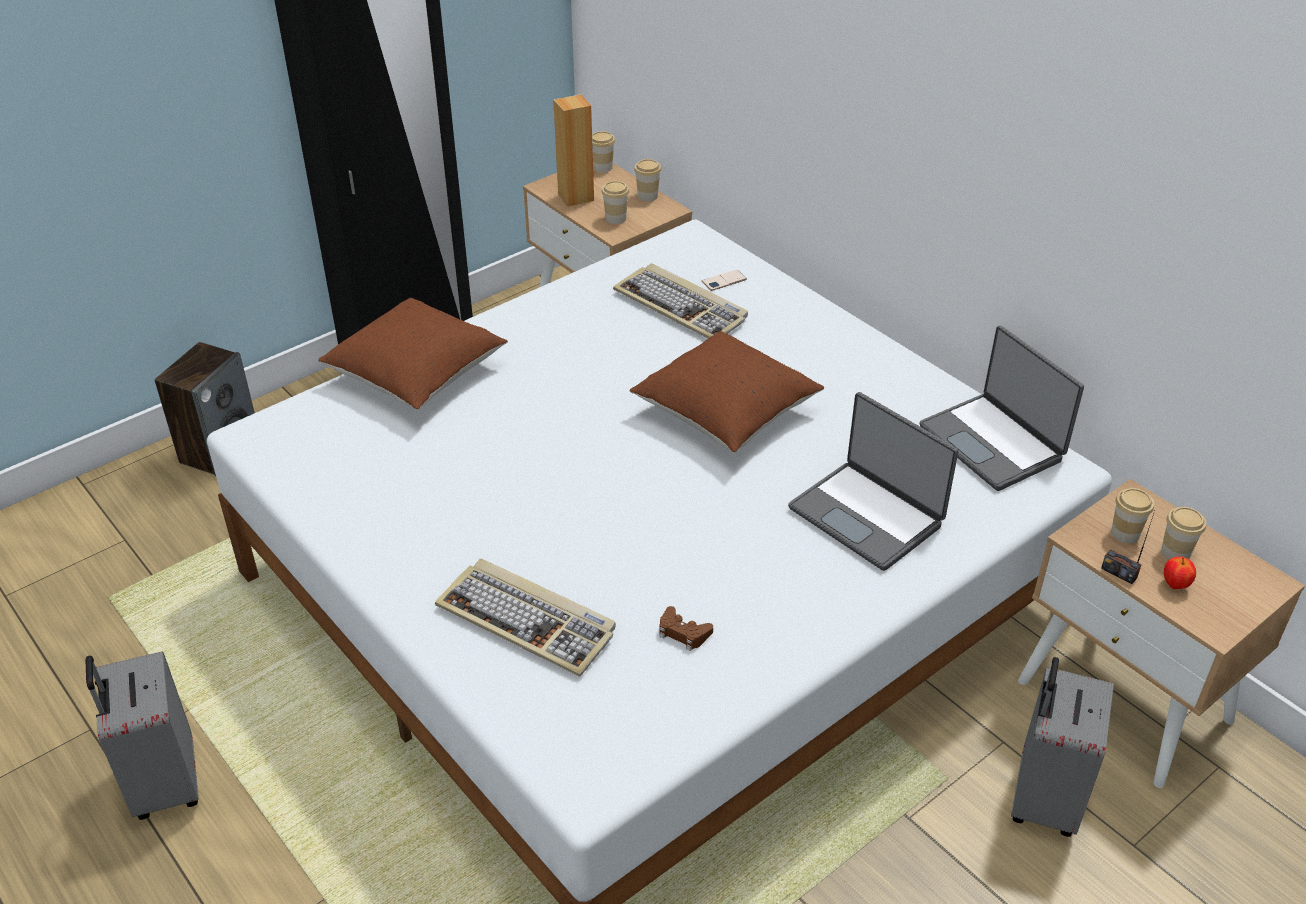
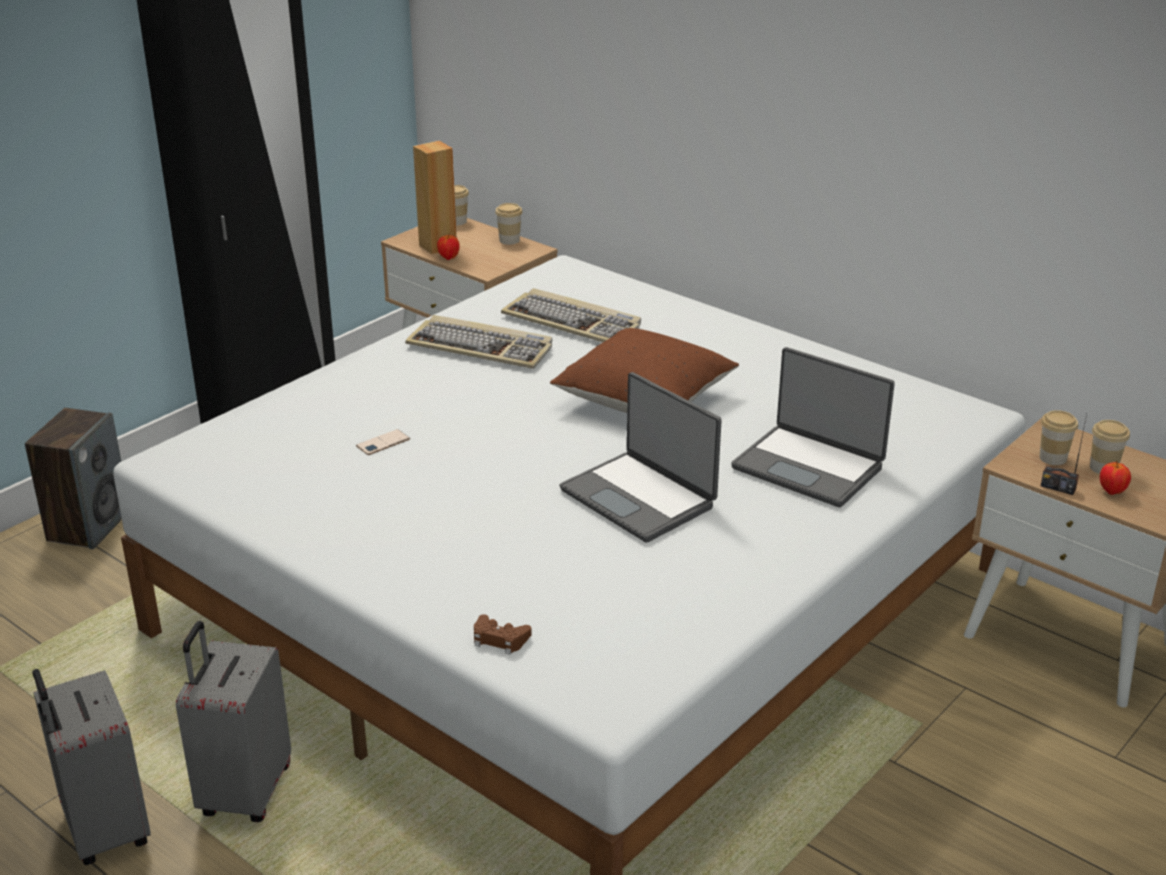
camera: 10 degrees left, 10 degrees down
(417, 374) = (322, 397): brown pillow -> none
(528, 620) = (503, 581): keyboard -> keyboard (482, 347)
(582, 213) = (448, 258): none -> apple
(615, 218) = (483, 260): cup -> none
(683, 633) = (662, 575): brown game controller -> brown game controller (499, 639)
(724, 281) = (607, 299): phone -> phone (383, 443)
(993, 442) = (907, 400): laptop -> laptop (640, 497)
(1042, 799) = (1017, 730): grey suitcase -> grey suitcase (244, 792)

